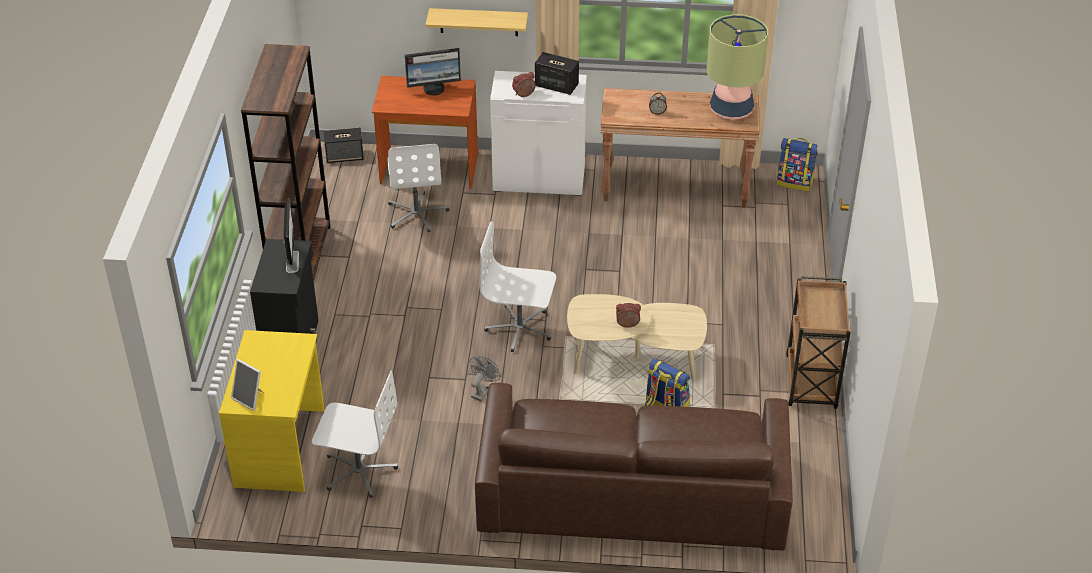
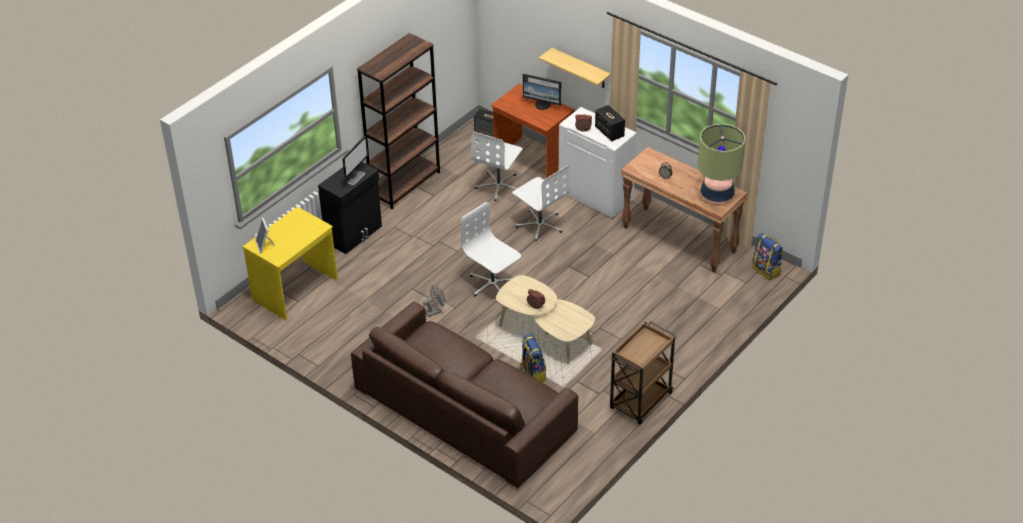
camera: 35 degrees right, 0 degrees up
(359, 470) = (325, 323): white office chair -> white office chair (540, 225)

